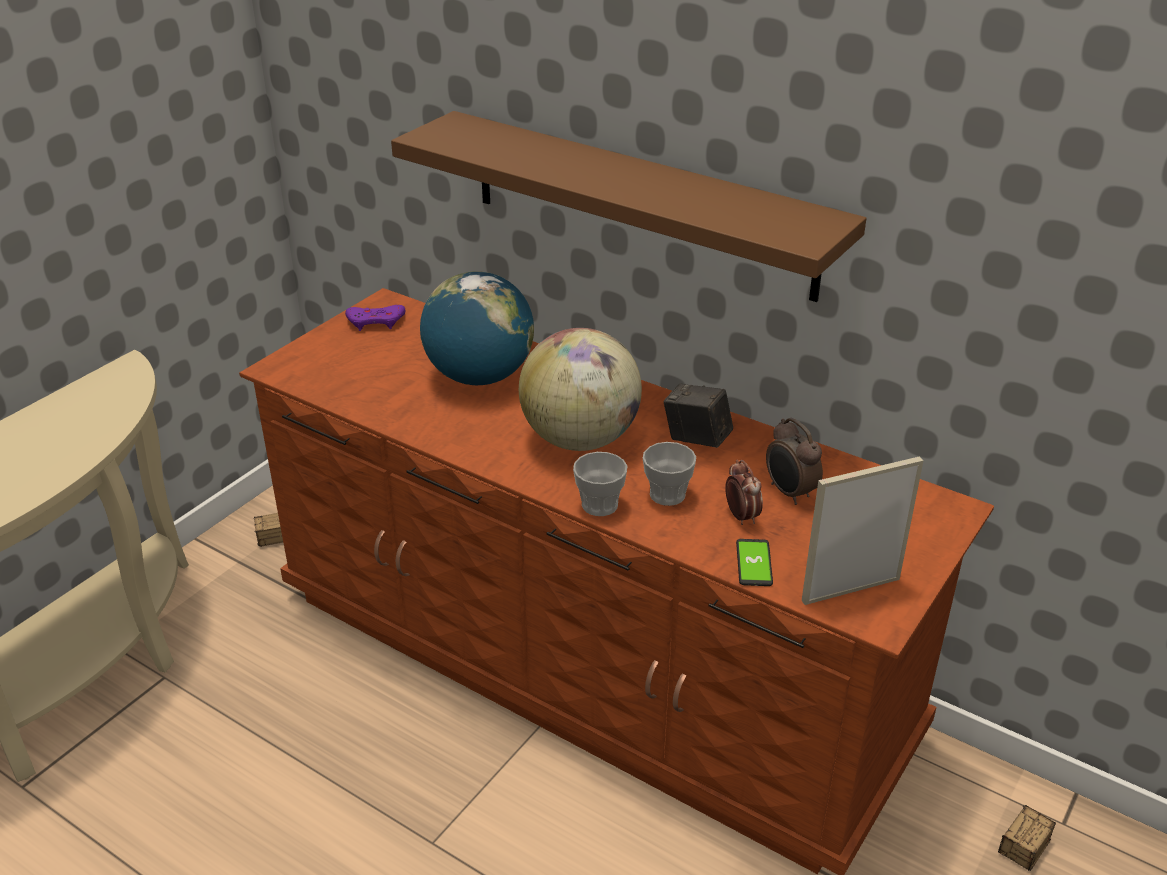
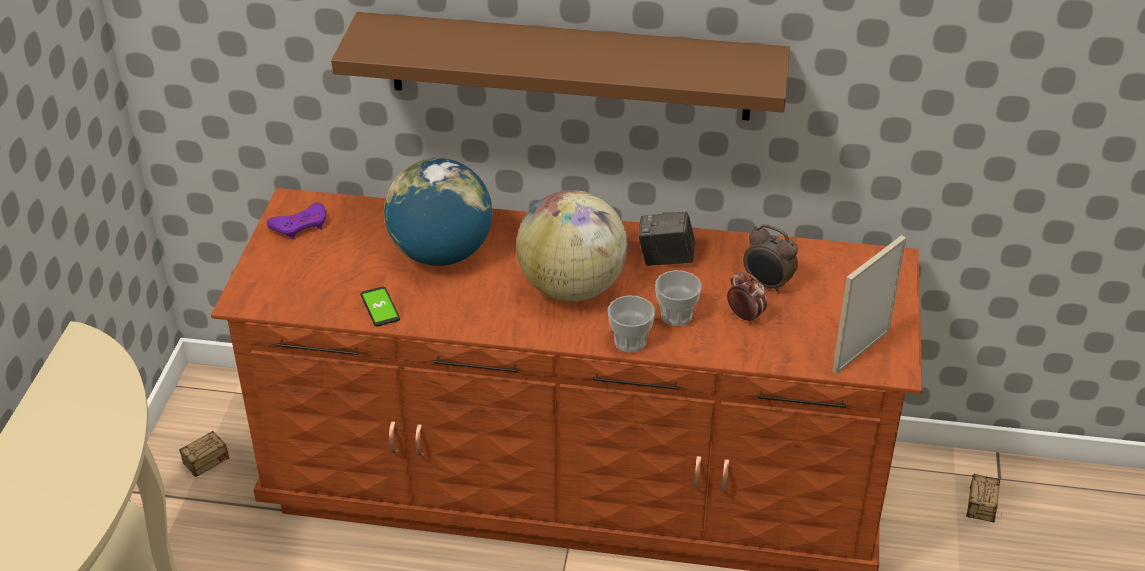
camera: 25 degrees left, 5 degrees up
(754, 563) = (779, 353): phone -> phone (380, 307)

